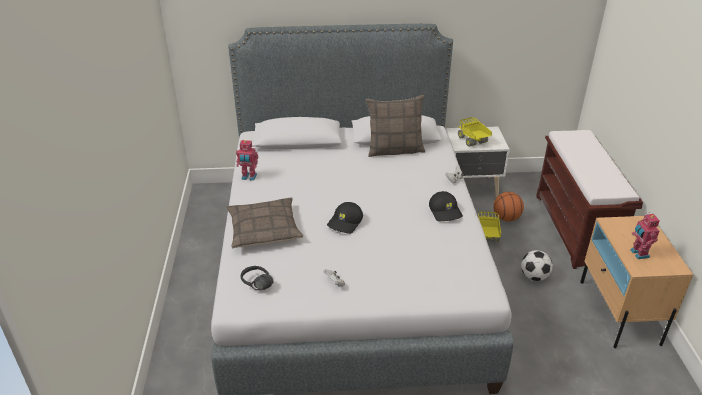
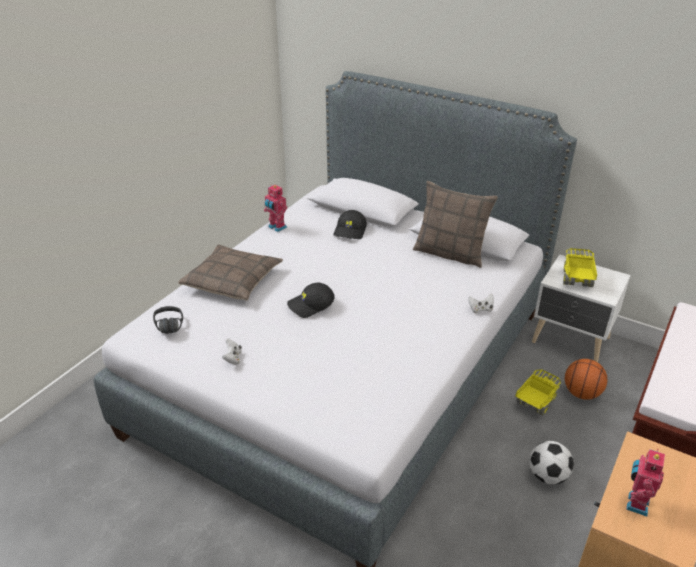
camera: 35 degrees right, 0 degrees up
(445, 212) = (428, 339): black cap -> black cap (350, 231)

